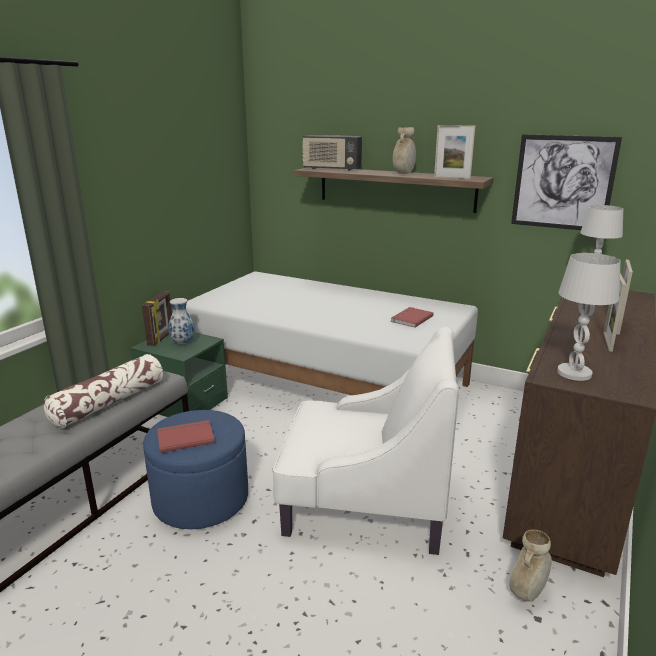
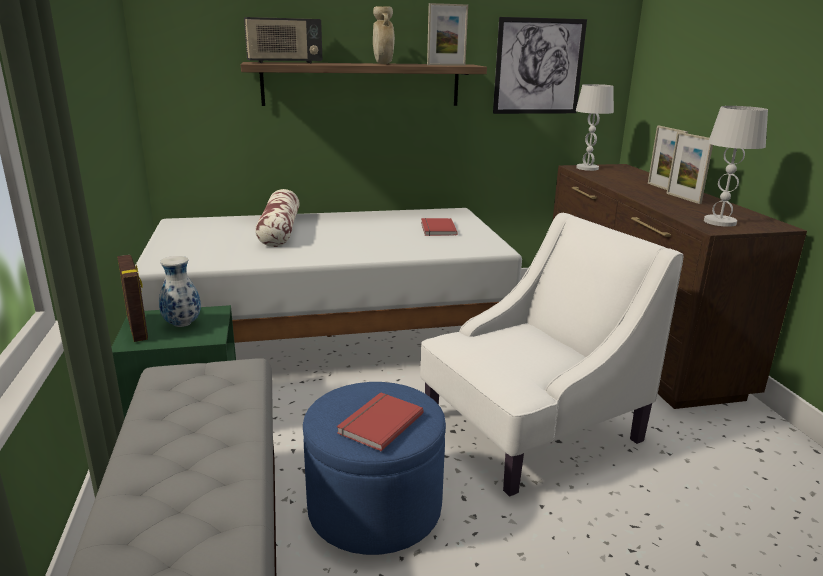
camera: 40 degrees left, 0 degrees up
(109, 402) = (224, 422): pillow -> pillow (279, 230)
(527, 593) = (729, 436): beige vase -> none

